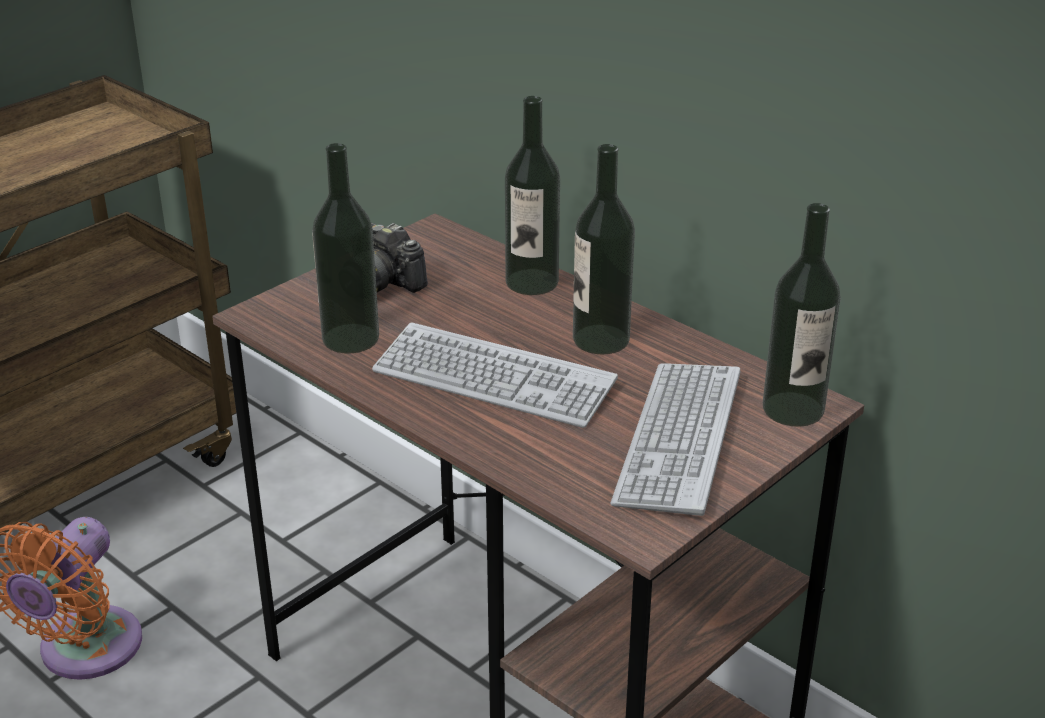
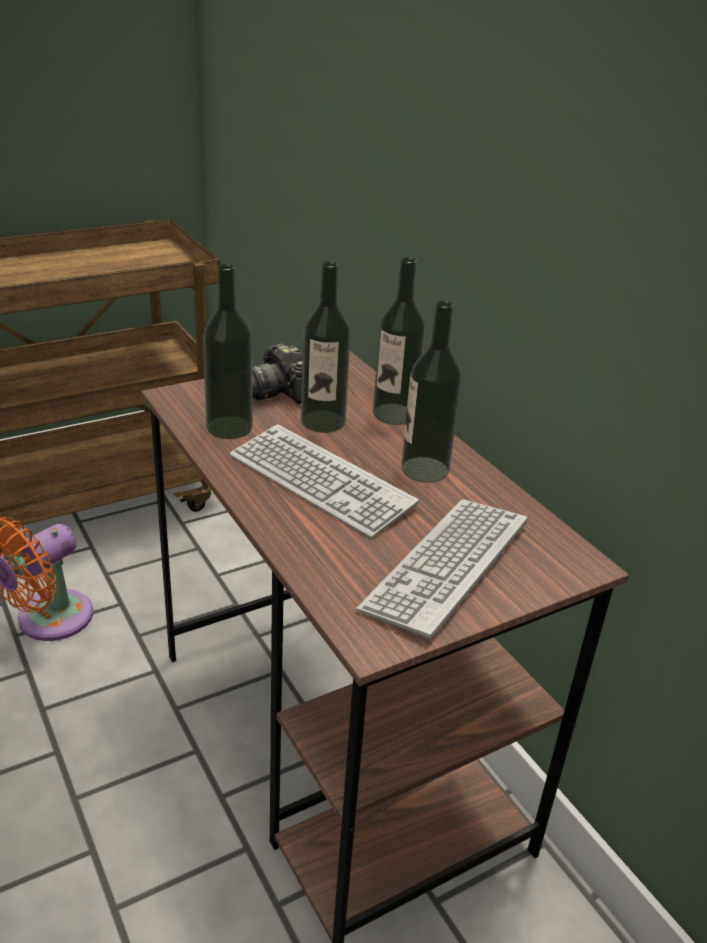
camera: 15 degrees right, 0 degrees up
(793, 409) = (561, 563): bottle -> bottle (323, 421)

